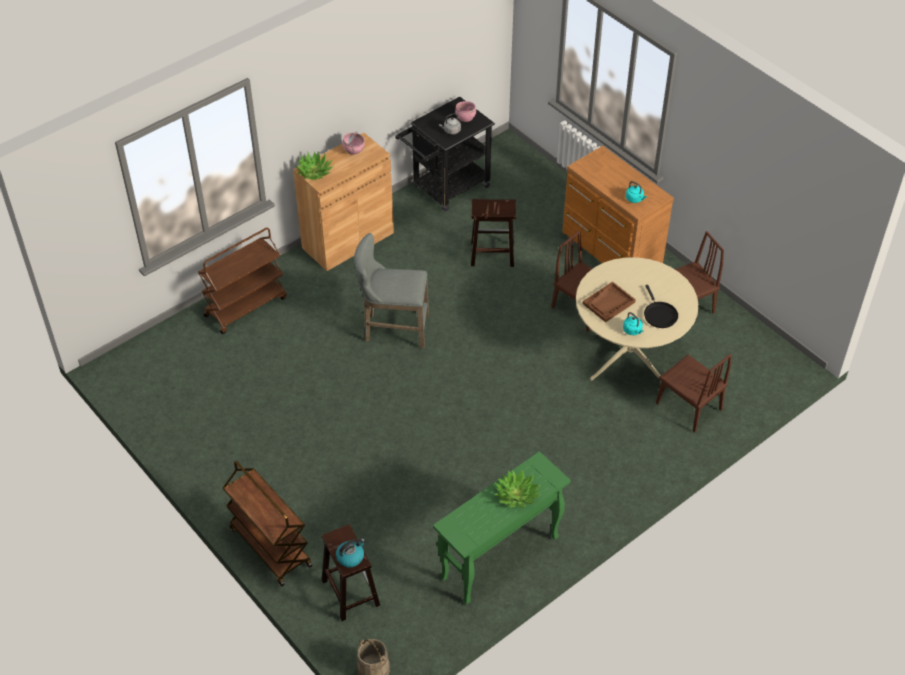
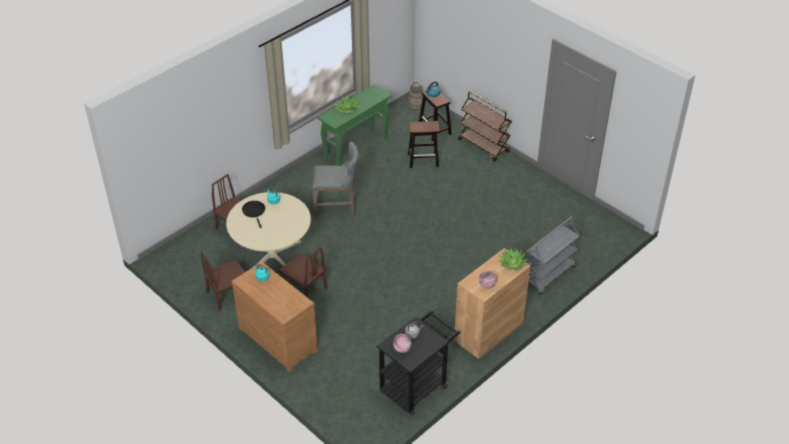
camera: 175 degrees right, 5 degrees down
(246, 306) = (548, 275): brown cart -> grey cart
(393, 329) = (439, 266): grey stool -> grey stool (337, 208)
(491, 254) = (373, 327): brown stool -> brown stool (423, 160)
(608, 303) = (288, 217): brown tray -> none

